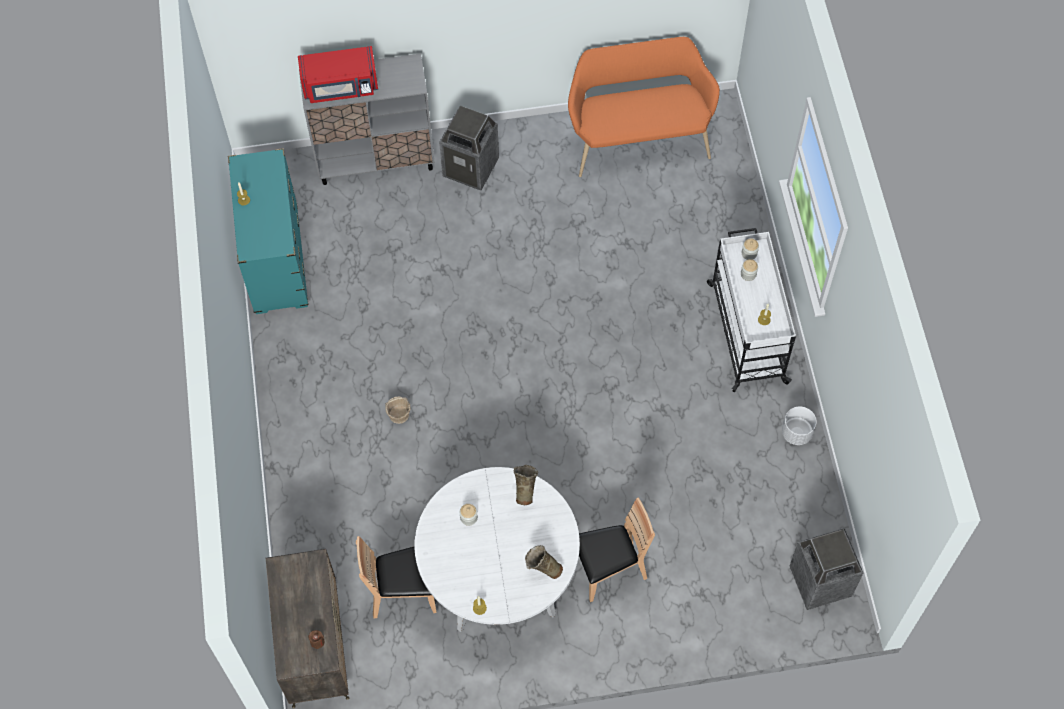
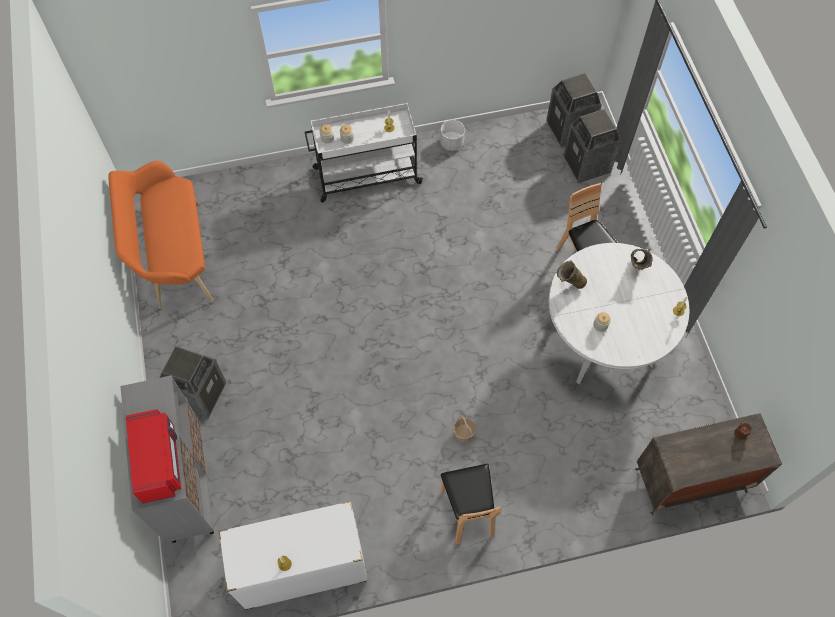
camera: 95 degrees left, 0 degrees up
(276, 260) = (303, 569): turquoise dresser -> white dresser
(403, 593) = (630, 412): brown chair -> brown chair (468, 511)
(760, 596) = (587, 165): none -> trash can

